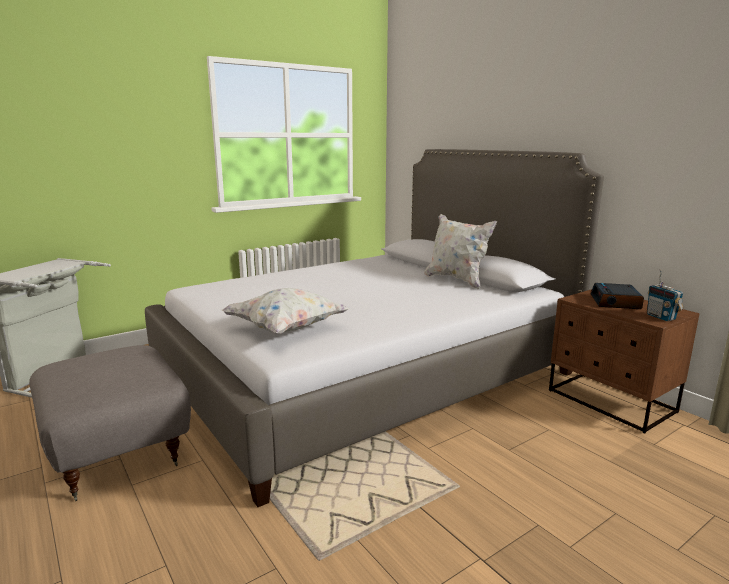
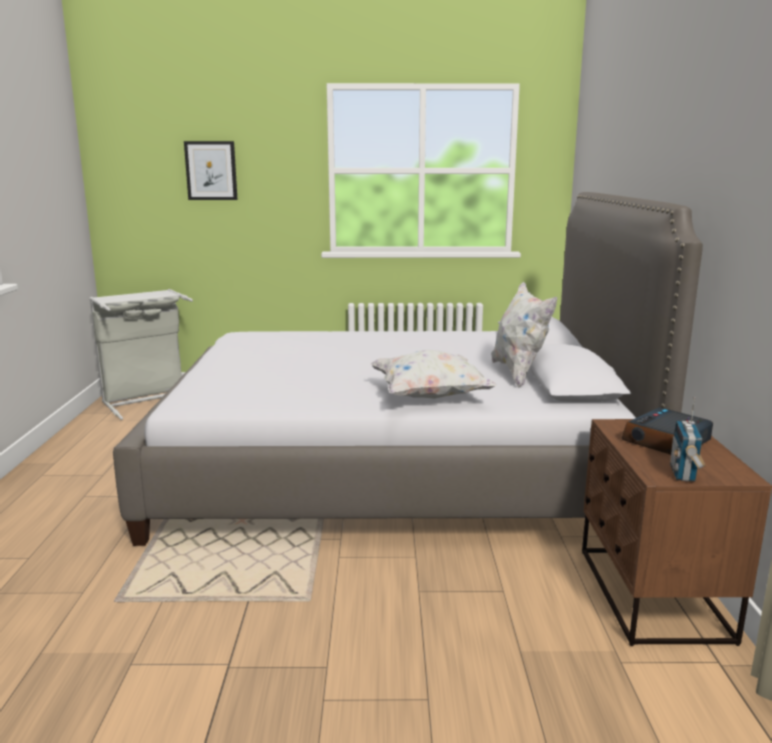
camera: 35 degrees right, 0 degrees up
(98, 134) = (211, 170): none -> picture
(119, 450) = (110, 468): grey ottoman -> none
(287, 329) = (234, 384): white pillow -> white pillow (430, 397)

